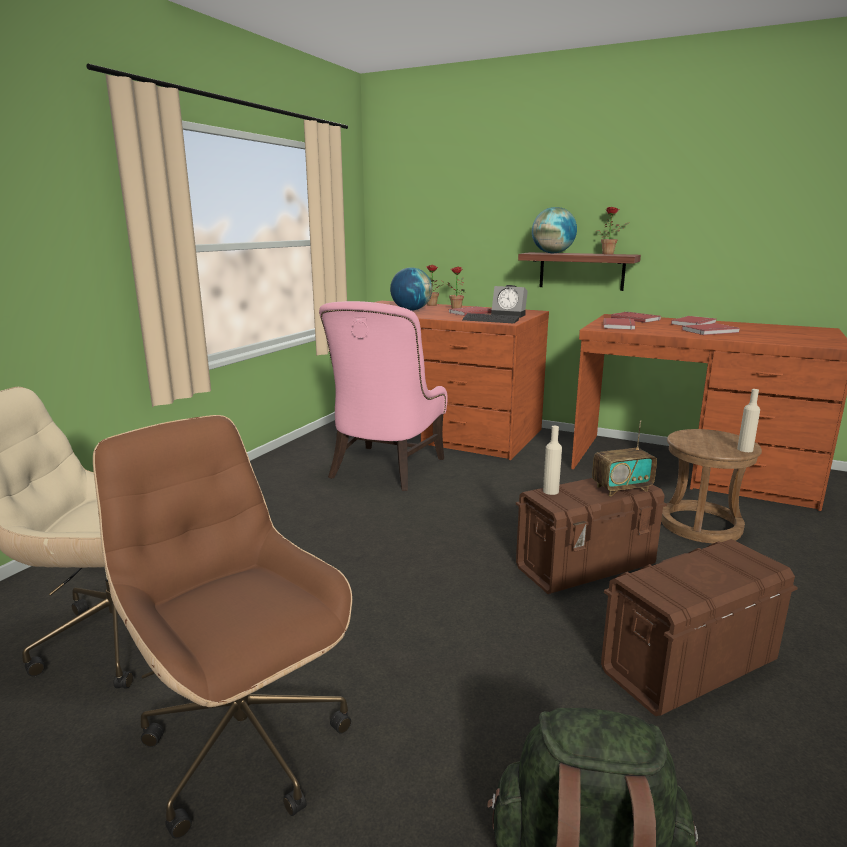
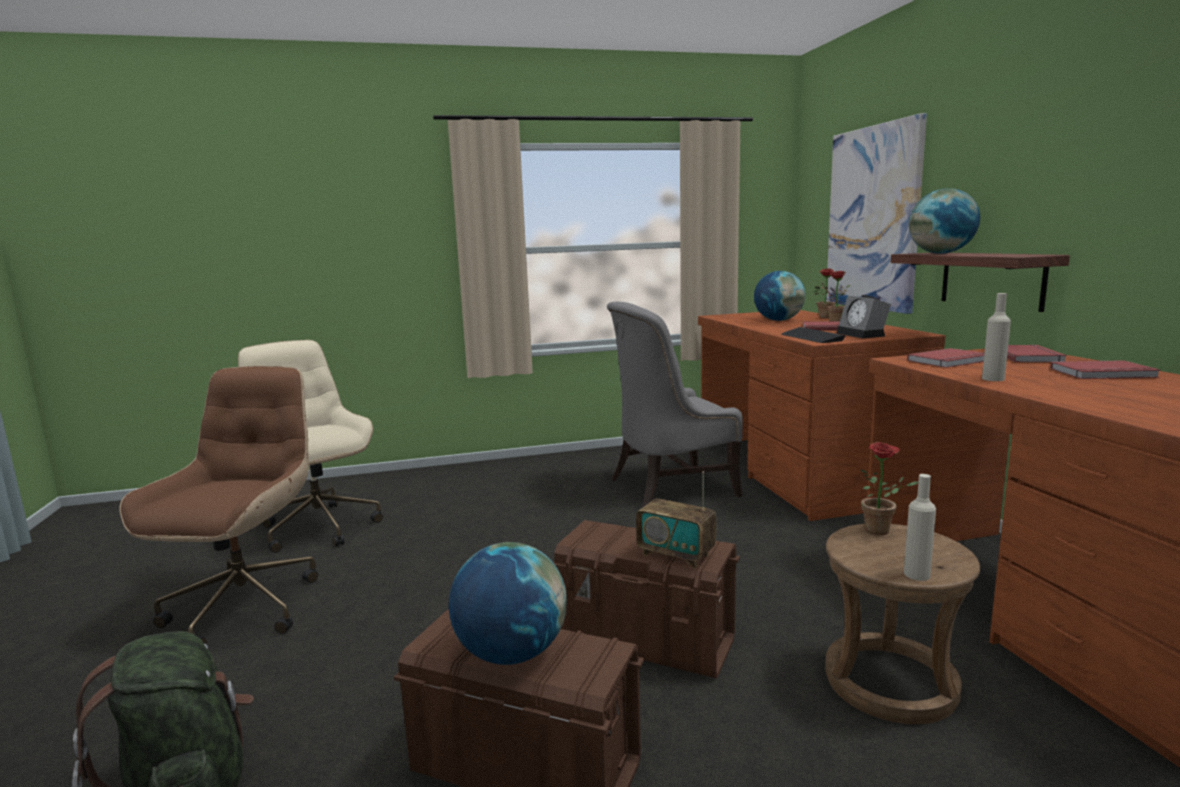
camera: 50 degrees right, 5 degrees down
(385, 468) = (670, 487): pink chair -> grey chair
(465, 225) = (873, 219): none -> picture
(550, 491) = (606, 529): beige bottle -> beige bottle (993, 379)
(610, 253) = (1022, 254): potted plant -> potted plant (882, 531)
(711, 331) = (1070, 386): red book -> none
(711, 577) = (511, 653): none -> globe

